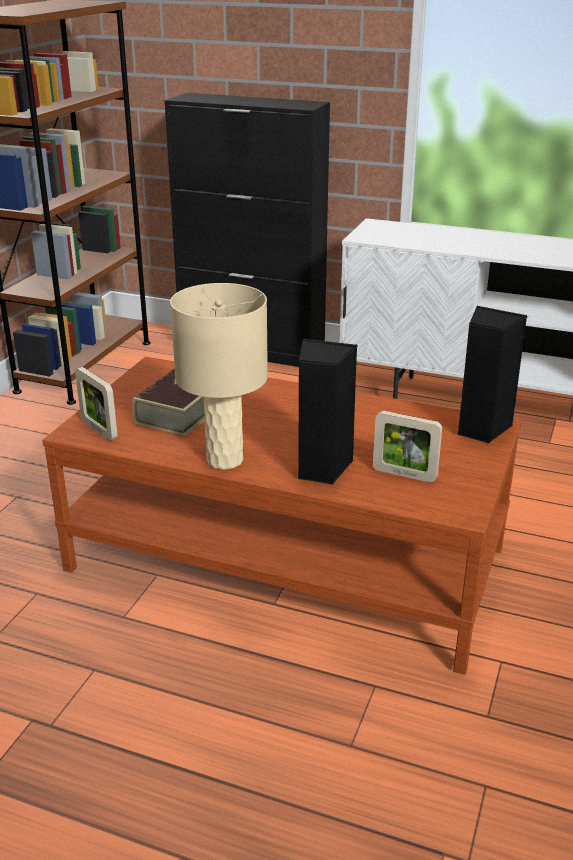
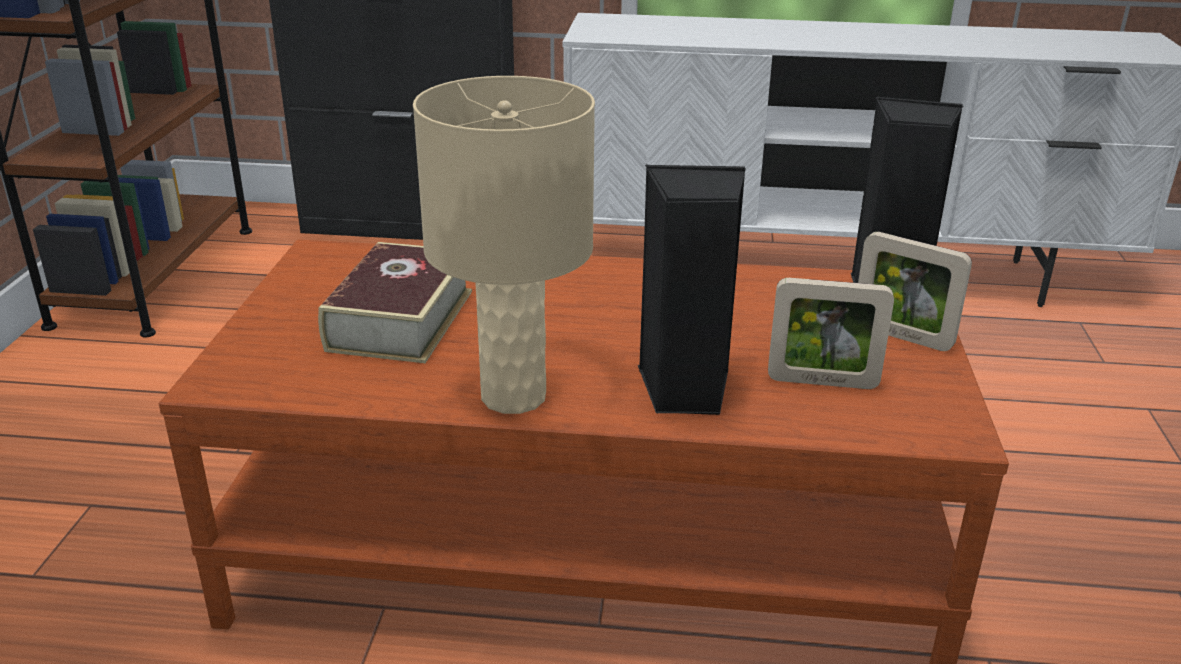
camera: 15 degrees left, 0 degrees up
(99, 430) = (262, 371): picture frame -> picture frame (902, 336)

